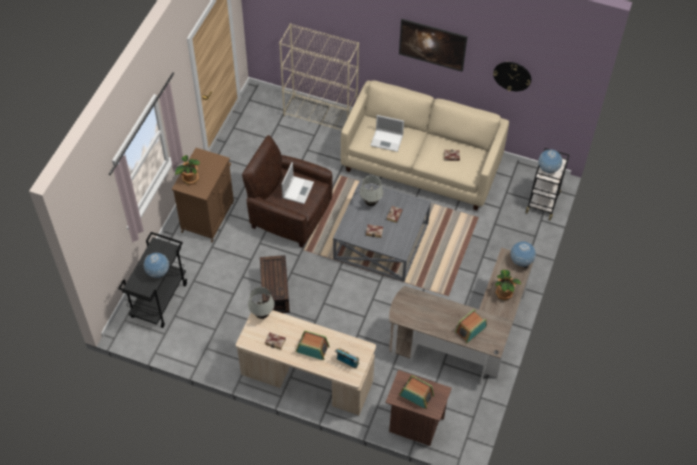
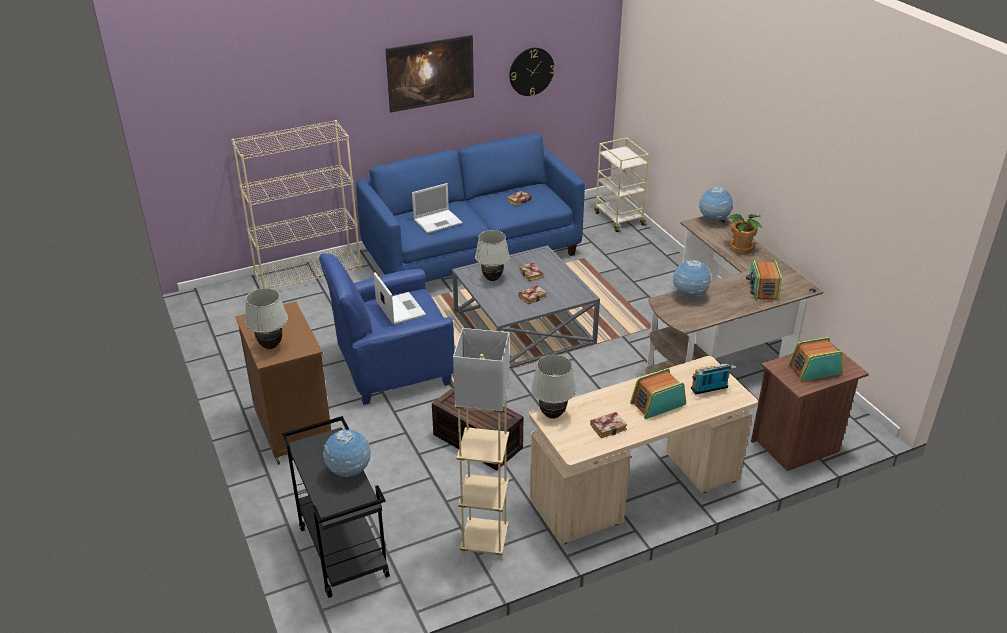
camera: 45 degrees left, 20 degrees down
(190, 179) = (271, 346): potted plant -> white table lamp
(216, 344) = (484, 541): none -> beige floor lamp
(289, 214) = (392, 367): brown armchair -> blue armchair
(422, 165) = (472, 253): beige sofa -> blue sofa
(542, 202) = (618, 218): black cart -> beige cart
(548, 169) = (621, 159): globe -> globe (689, 296)

